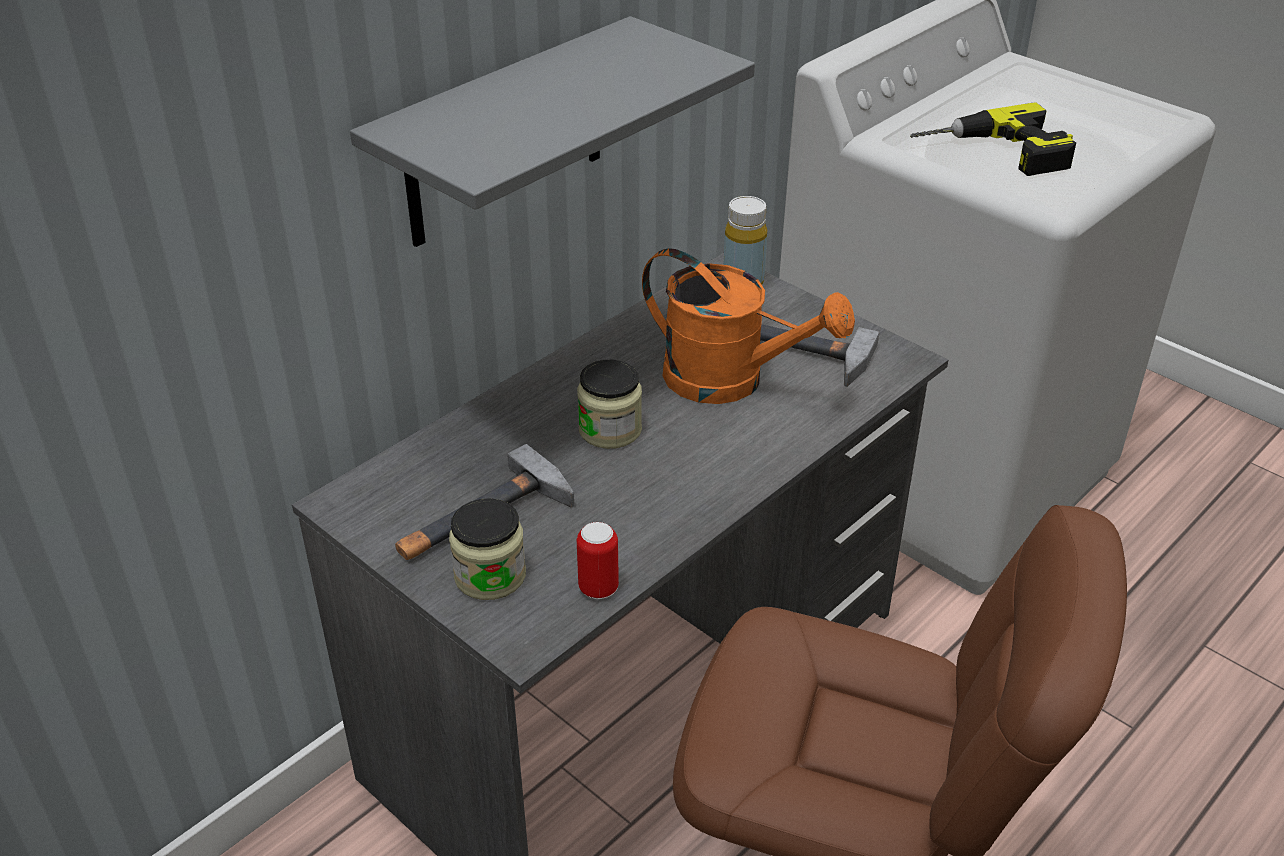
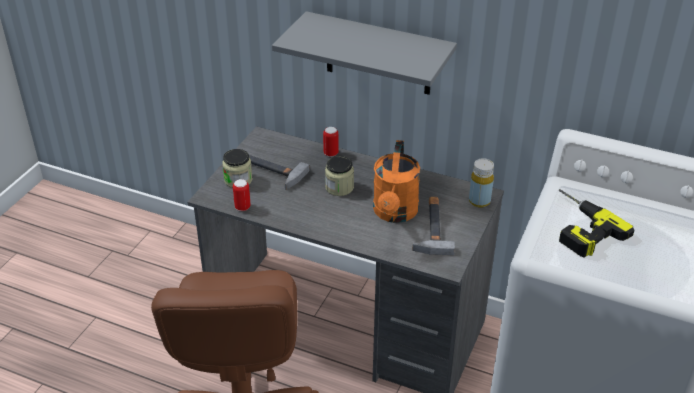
camera: 70 degrees right, 0 degrees up
(485, 415) = (331, 153): none -> can

